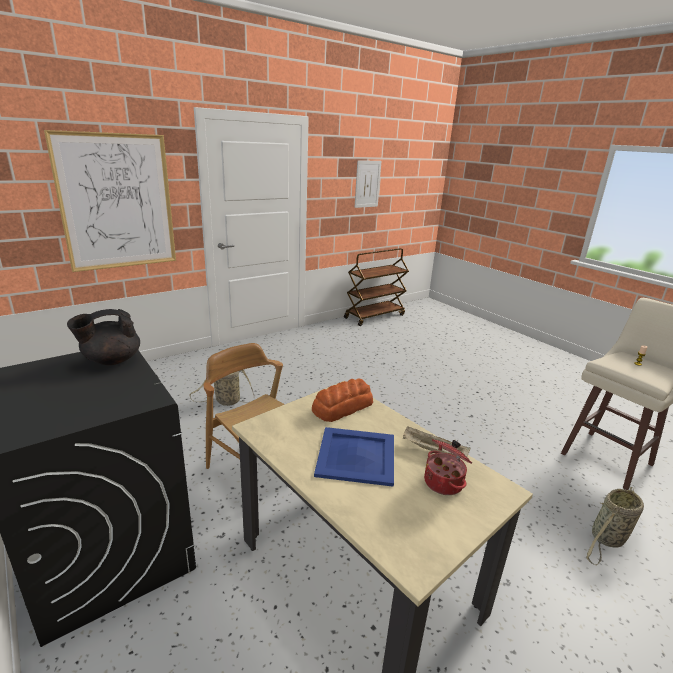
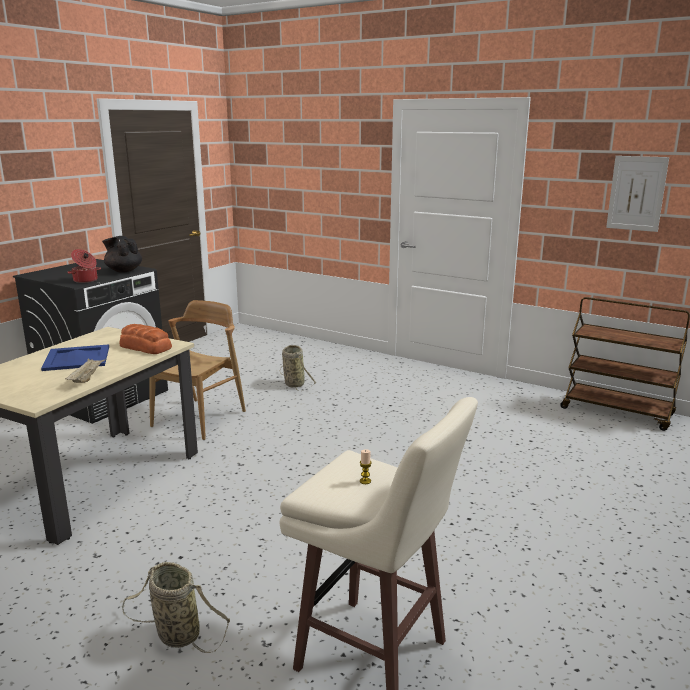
camera: 70 degrees right, 5 degrees down
(117, 202) = (323, 187): picture -> none
(444, 482) = (47, 384): cooking pot -> cooking pot (86, 280)

